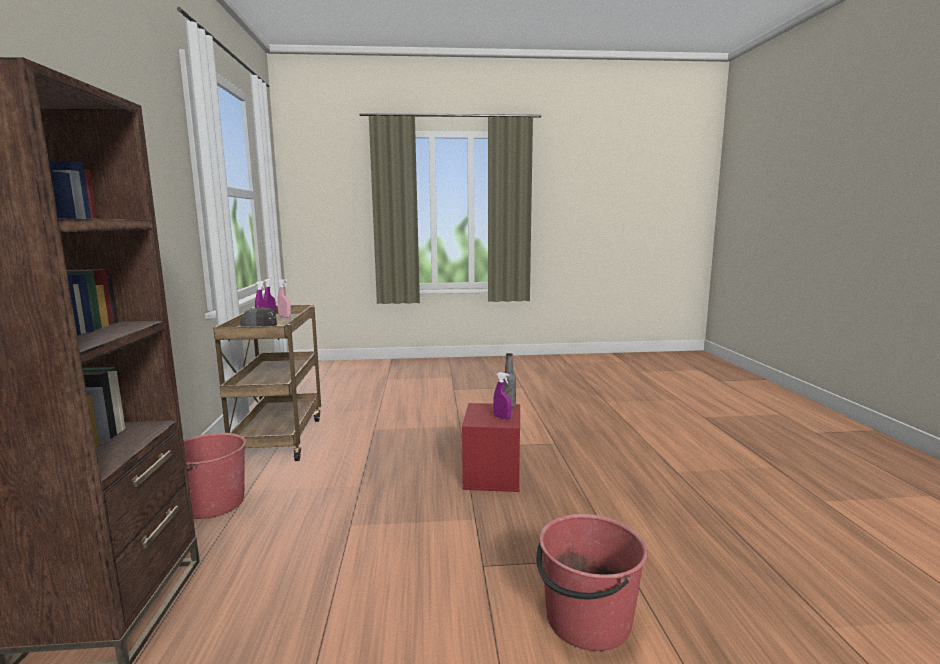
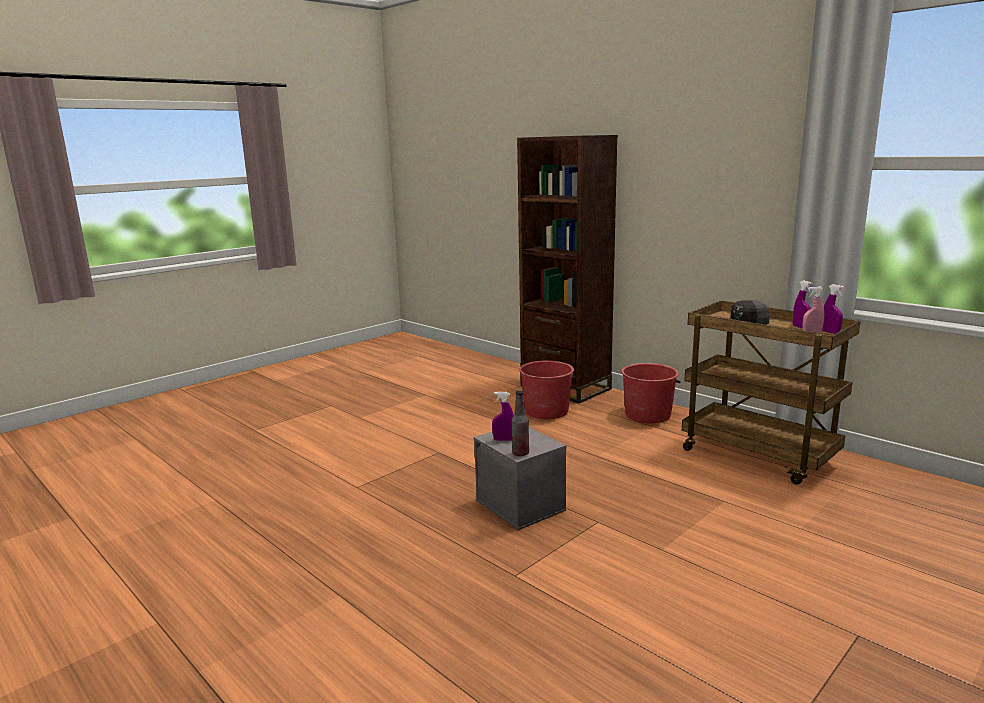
camera: 140 degrees right, 5 degrees up
(491, 474) = (521, 505): red storage box -> grey storage box
(587, 620) = (359, 454): red bucket -> red bucket (547, 411)

